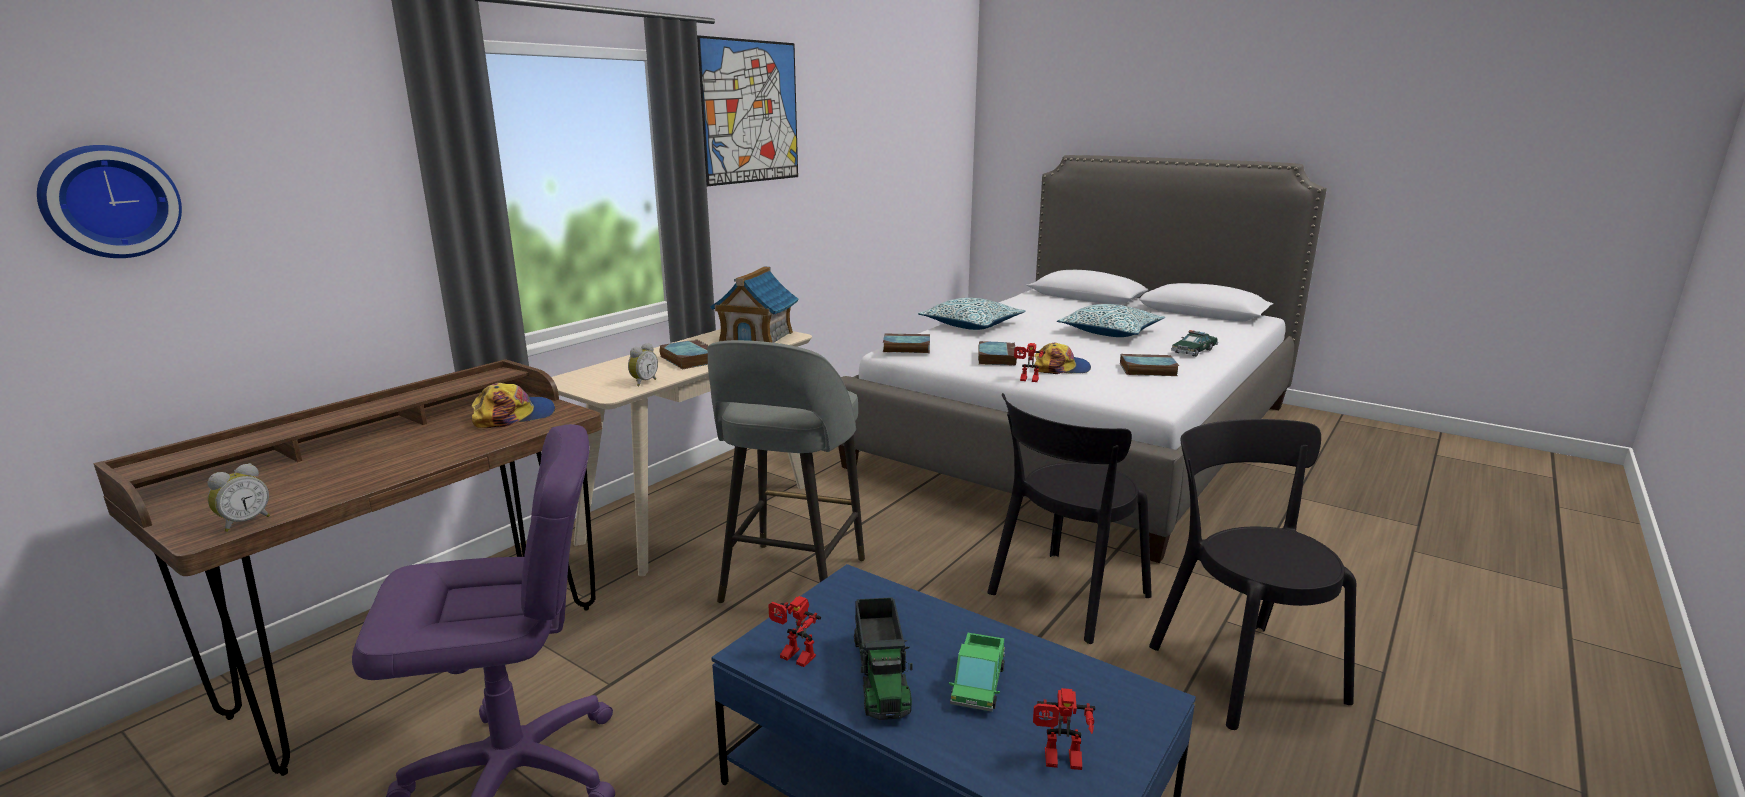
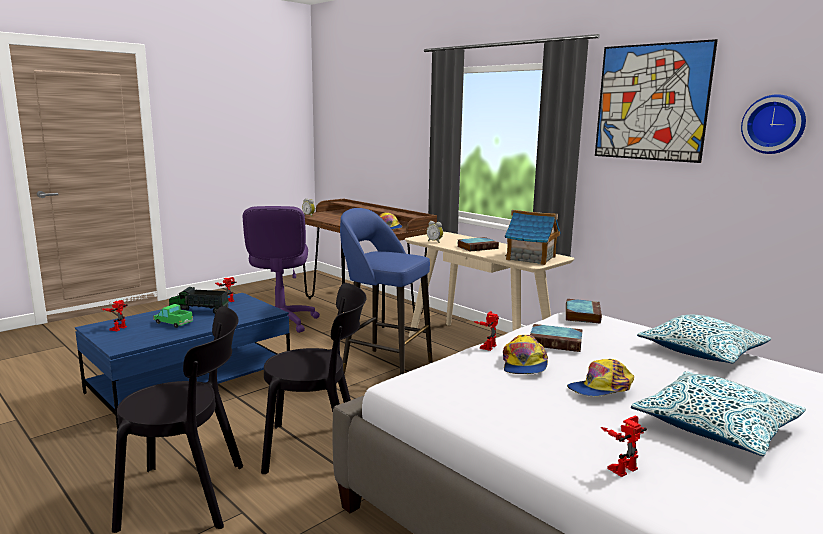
camera: 100 degrees right, 5 degrees down
(109, 201) = (374, 126): wall clock -> wall clock (774, 124)
(791, 582) = (385, 367): grey stool -> blue stool
(1064, 598) = (318, 447): black chair -> black chair turned 120 degrees clockwise
(1085, 350) = (600, 389): none -> cap
(1147, 370) = (518, 406): book -> none
(1194, 351) = (620, 466): toy car -> toy robot

